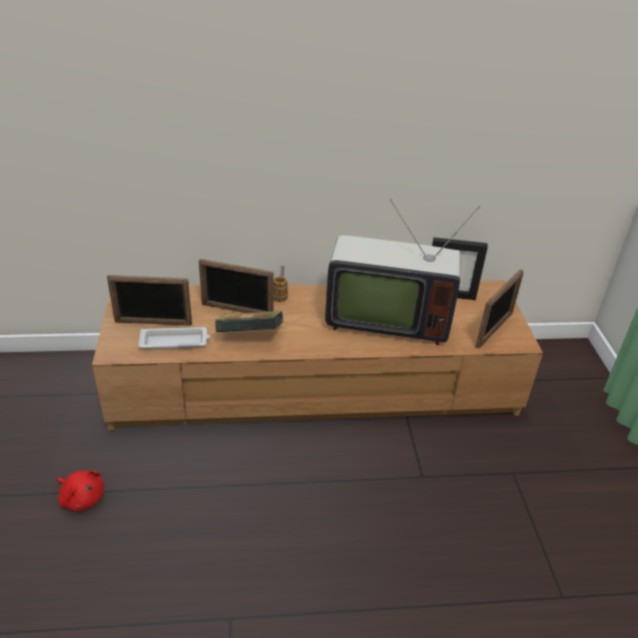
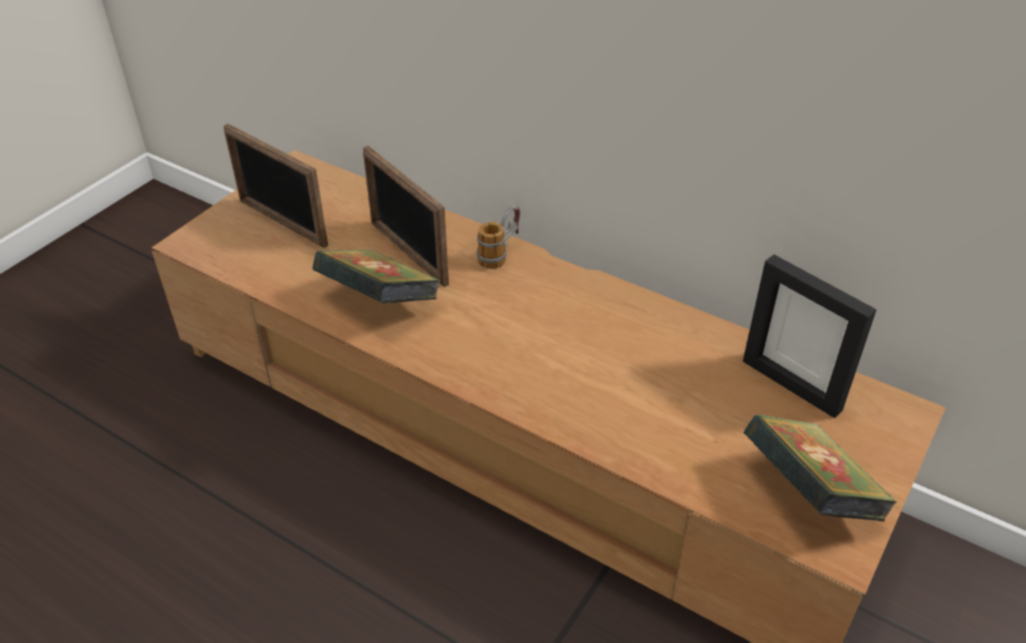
camera: 40 degrees right, 5 degrees up
(82, 498) = (82, 427): red plush toy -> none
(175, 342) = (277, 262): white tray -> none
(385, 319) = (619, 374): television -> none
(494, 329) = (808, 494): picture frame -> book

